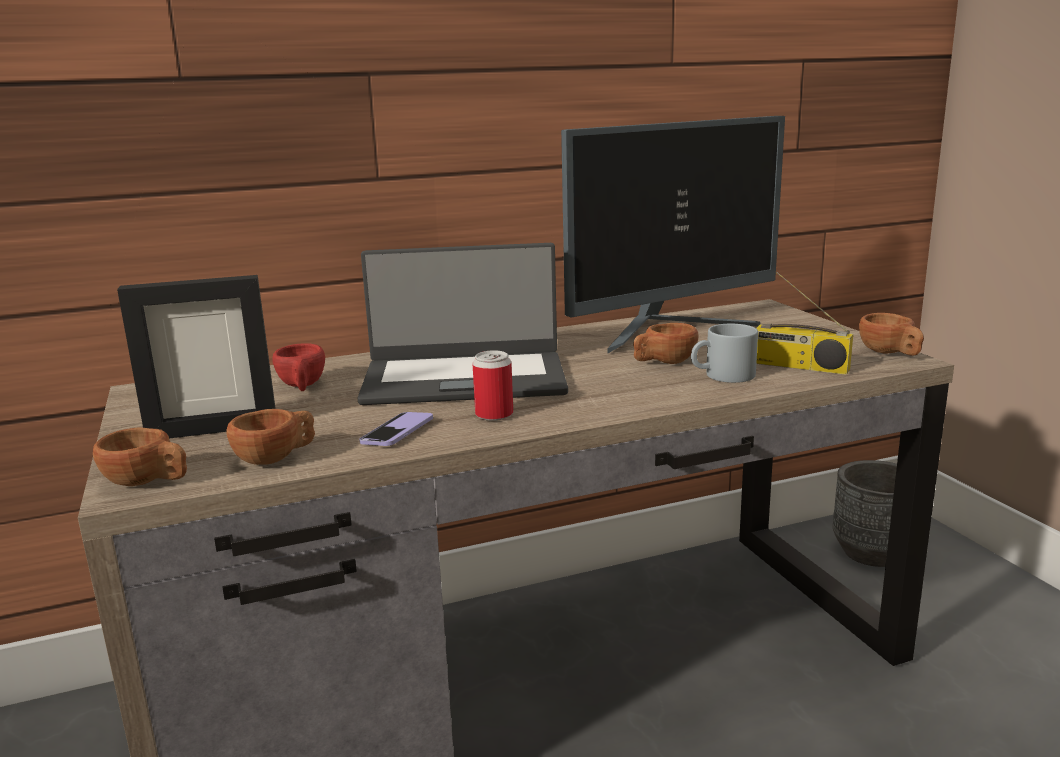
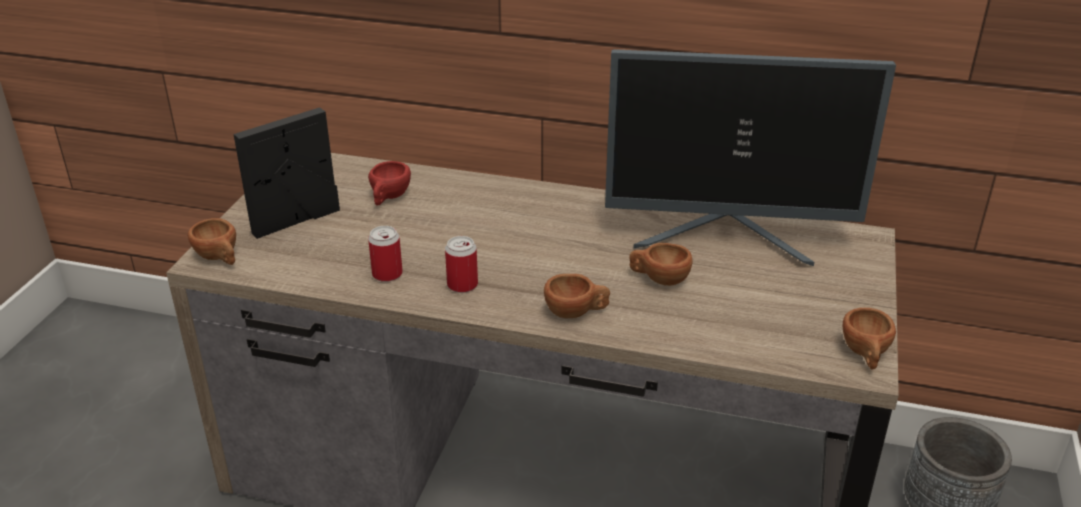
camera: 35 degrees right, 15 degrees up
(213, 429) = (296, 221): picture frame -> picture frame turned 120 degrees clockwise
(276, 458) = (298, 267): brown cup -> brown cup (576, 312)
(397, 431) = (387, 274): phone -> can
(464, 379) = (494, 234): laptop -> none
(722, 376) = (677, 317): grey mug -> none
(798, 366) = (756, 333): radio -> none

